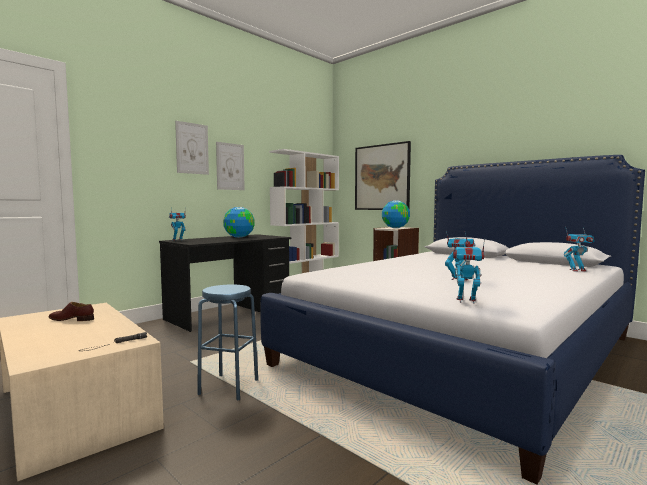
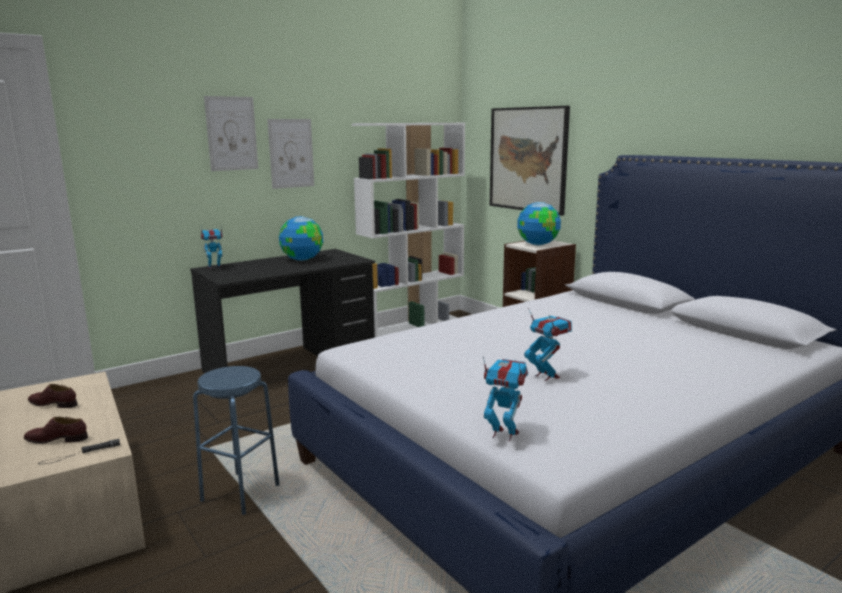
camera: 10 degrees right, 10 degrees up
(87, 337) = (56, 439): none -> brown shoe
(577, 270) = (755, 359): toy robot -> none

